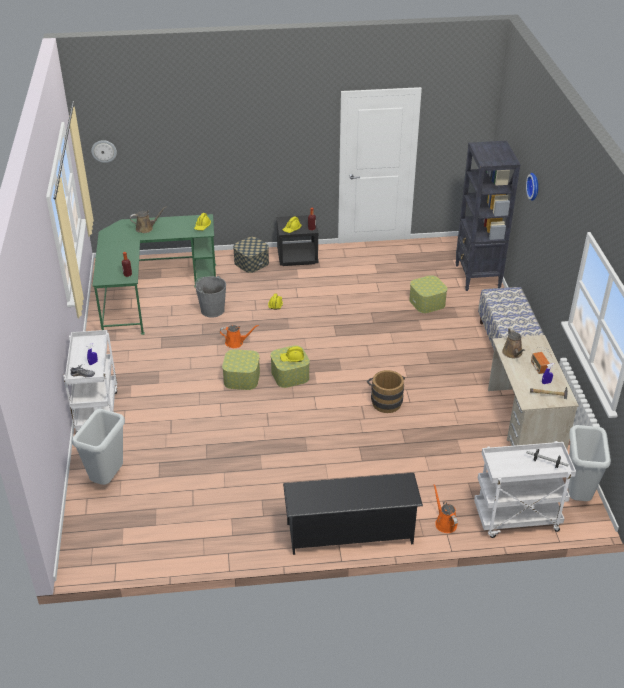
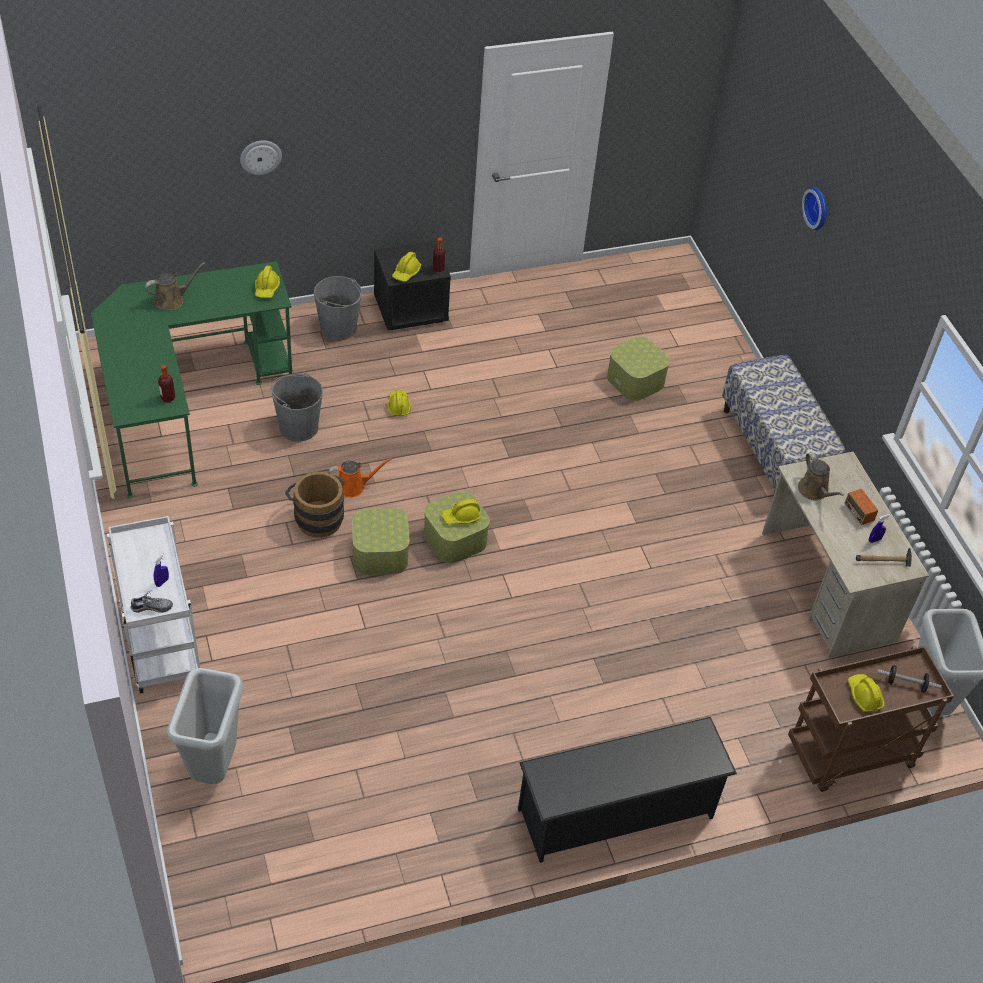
camera: 15 degrees left, 10 degrees up
(104, 151) = (85, 173): wall clock -> wall clock (260, 156)
(251, 262) = (338, 328): storage box -> grey bucket
(385, 401) = (613, 570): brown bucket -> brown bucket (317, 516)
(444, 522) = (749, 775): orange watering can -> none
(477, 277) = (701, 325): black bookcase -> none
(515, 466) = (864, 696): none -> yellow hard hat
(516, 519) = (850, 756): white cart -> brown cart

